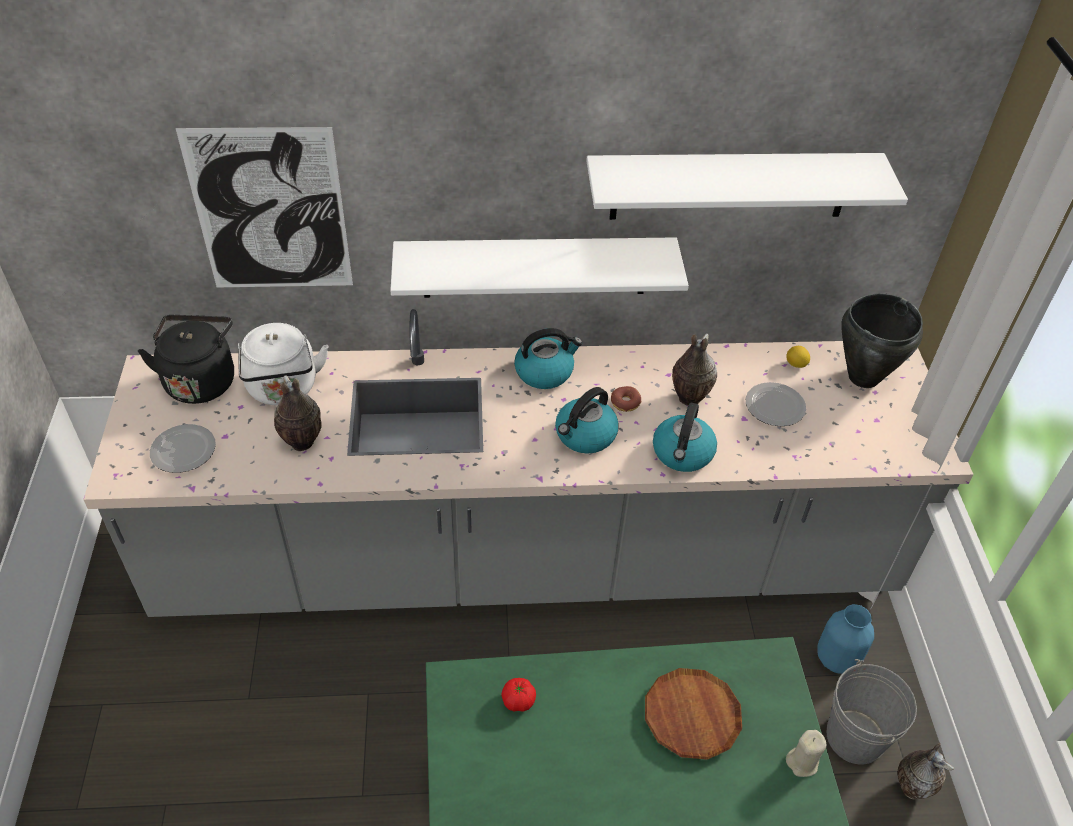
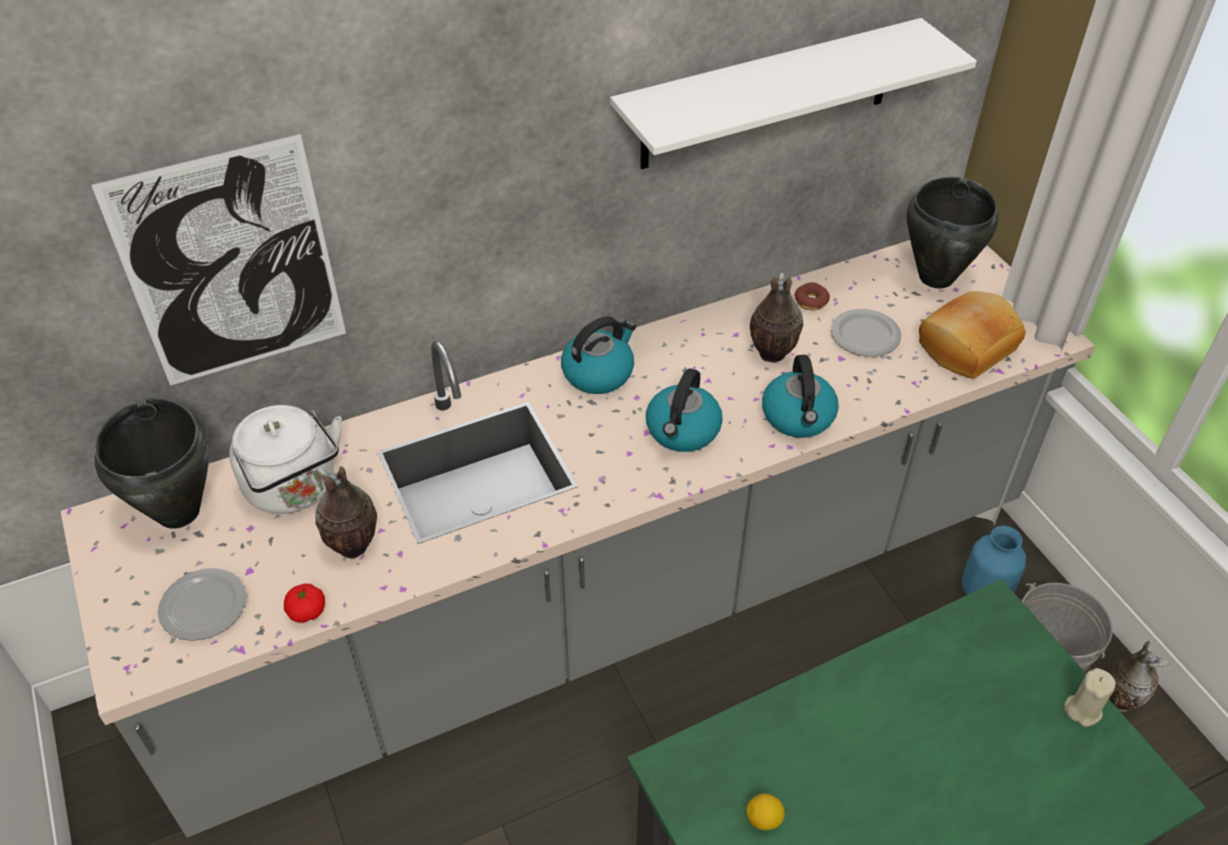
camera: 20 degrees left, 0 degrees up
(201, 380) = (179, 511): black kettle -> black cooking pot
(518, 700) = (755, 760): tomato -> tomato (307, 611)
(535, 267) = (561, 250): white shelf -> none
(625, 402) = (706, 380): donut -> donut (811, 301)
(691, 716) = (947, 704): brown plate -> none
(796, 364) = (862, 284): lemon -> lemon (763, 819)
(855, 440) = (965, 346): none -> bread

